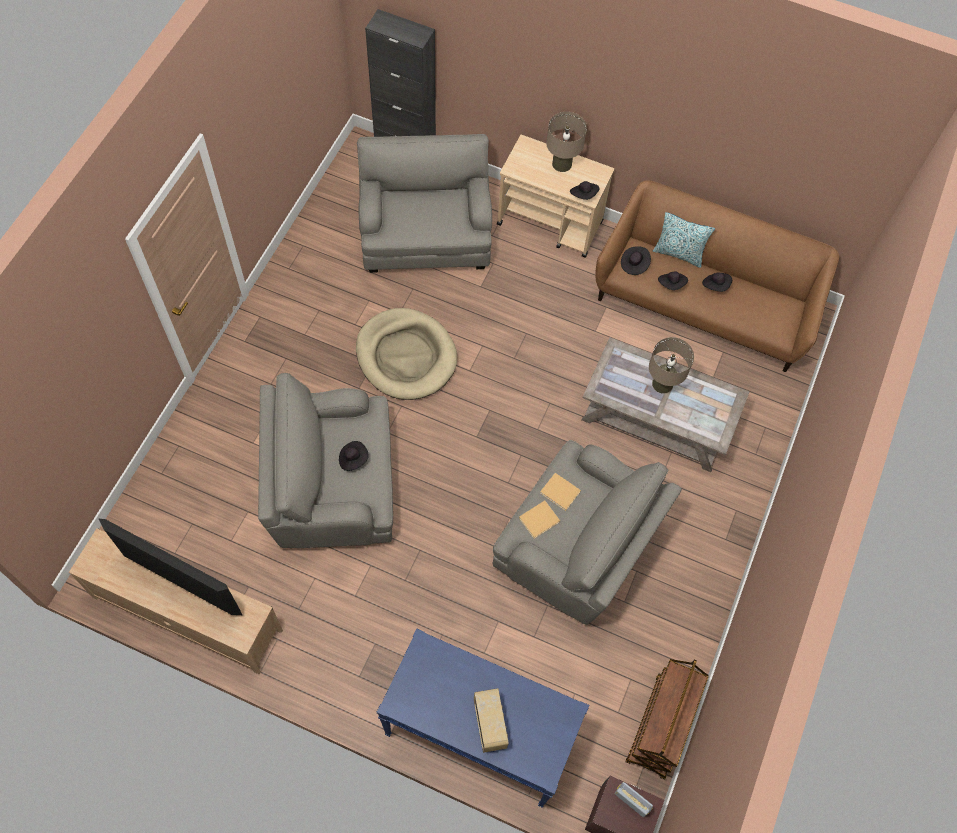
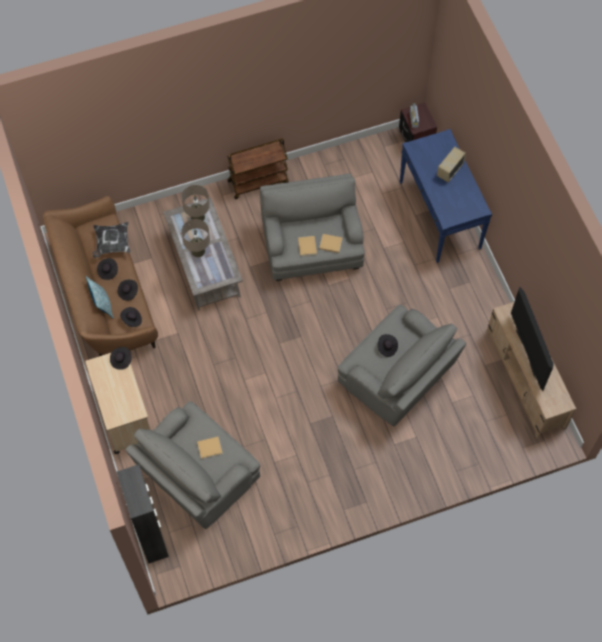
camera: 130 degrees left, 0 degrees up
(406, 356) = (289, 410): beige dog bed -> none
(422, 219) = (210, 448): none -> beige book
(562, 164) = (109, 389): beige table lamp -> beige table lamp (198, 217)
(660, 727) = (361, 152): brown cart -> brown cart (258, 181)
(749, 314) = (112, 244): none -> pillow

